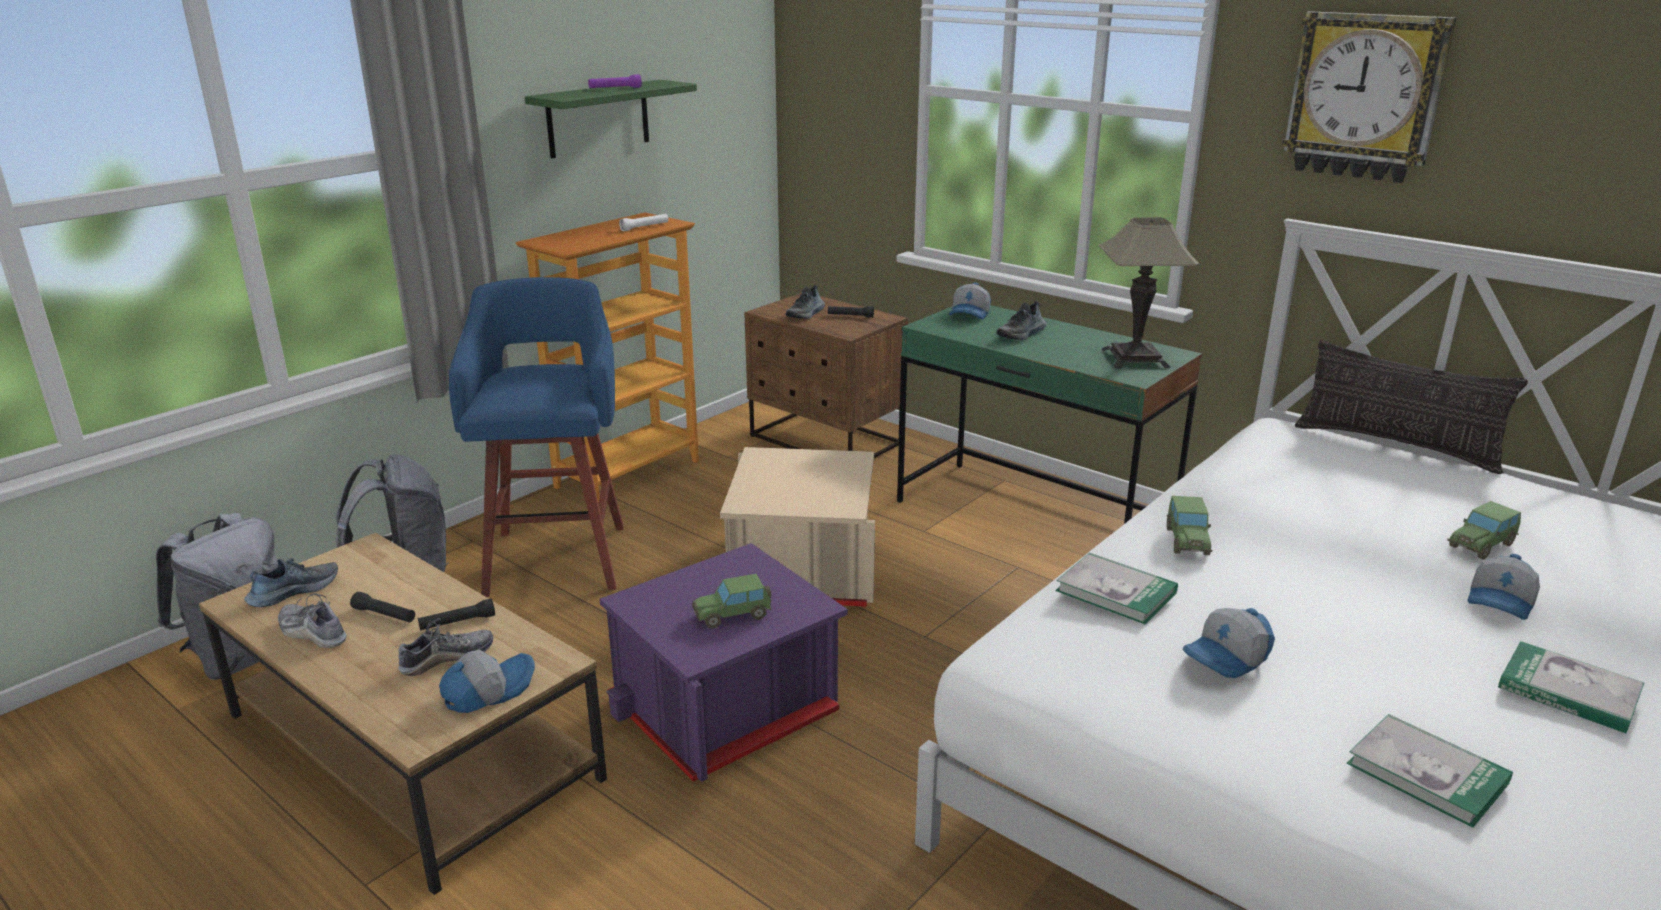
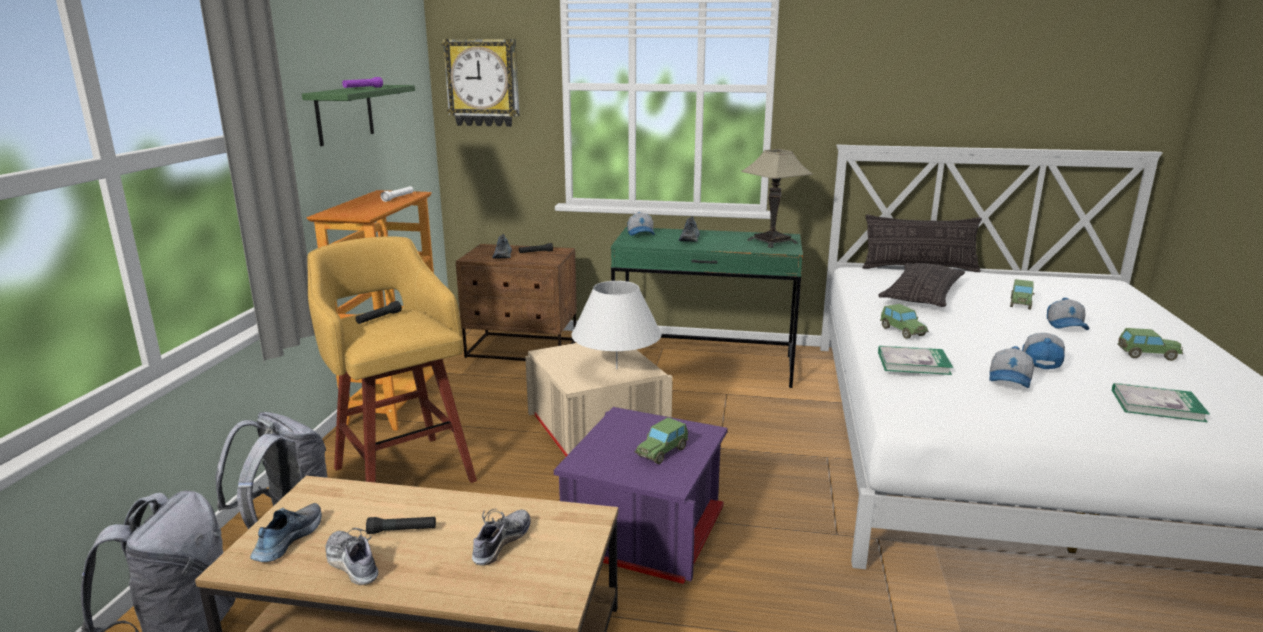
camera: 30 degrees left, 5 degrees down
(313, 633) = (352, 564): shoe -> shoe turned 45 degrees clockwise
(457, 623) = (474, 516): black flashlight -> black flashlight (379, 318)
(488, 690) = (565, 553): cap -> cap (1040, 359)
(557, 557) = (403, 472): blue stool -> yellow stool
(815, 495) = (617, 368): none -> white table lamp
(1325, 489) = (922, 294): none -> pillow
(1365, 96) = (873, 67): wall clock -> wall clock (483, 83)
(1568, 691) = (1146, 355): book -> toy car

